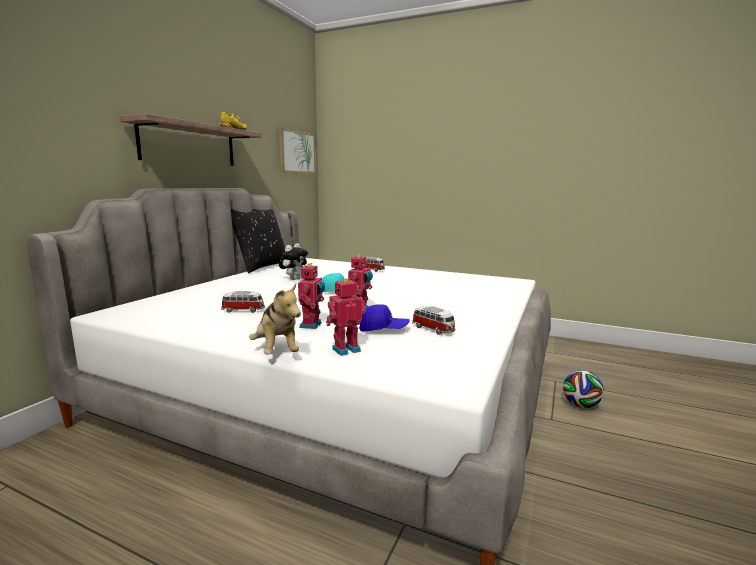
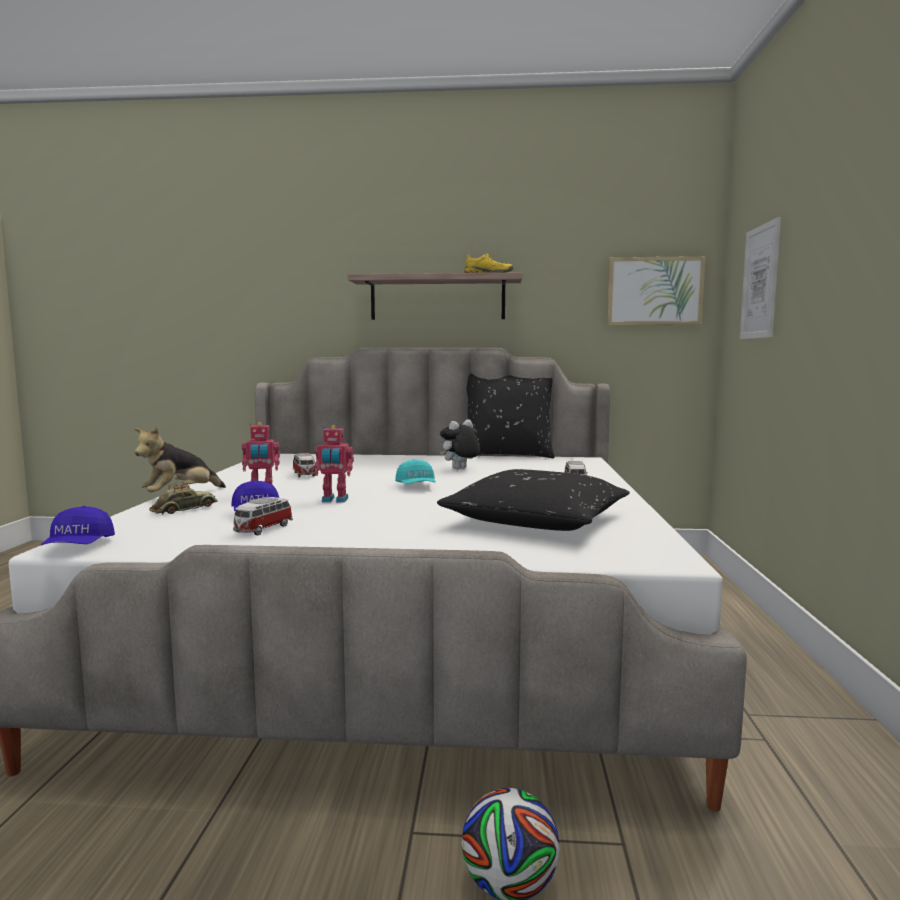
camera: 70 degrees right, 5 degrees down
(294, 279) = (460, 469): plush toy -> plush toy turned 135 degrees clockwise
(345, 349) = (184, 509): toy robot -> toy car
(369, 155) = (760, 282): none -> picture
(447, 284) = (536, 520): none -> black pillow
(457, 382) = (79, 547): none -> blue cap

